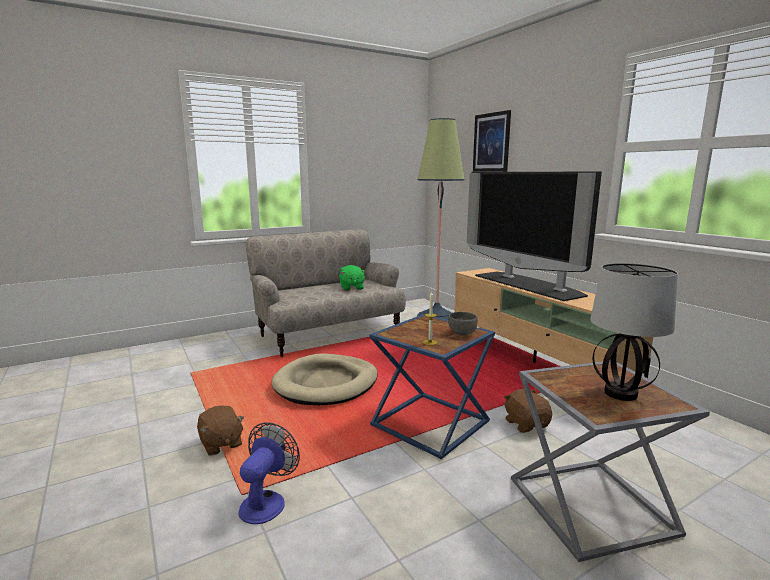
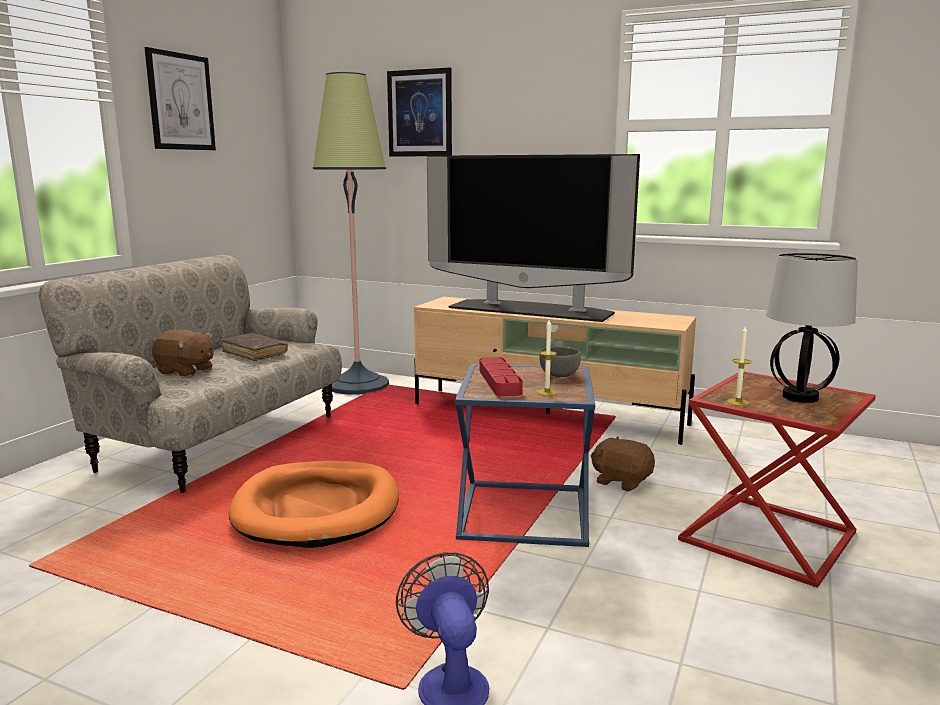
camera: 35 degrees left, 0 degrees up
(221, 444) = (266, 644): brown plush toy -> brown plush toy (185, 371)
(326, 383) = (317, 509): beige dog bed -> orange dog bed
(349, 141) = (180, 101): none -> picture
(351, 287) = (254, 353): green plush toy -> brown book
(415, 329) = (499, 381): none -> red tray
(553, 383) = (737, 402): none -> candle
(590, 504) = (765, 536): grey side table -> red side table

